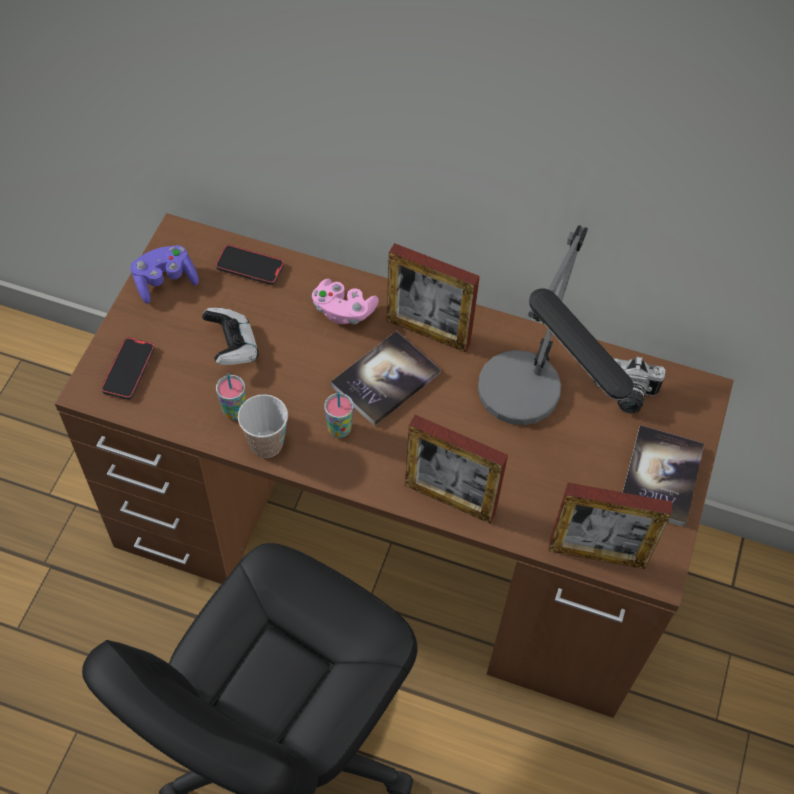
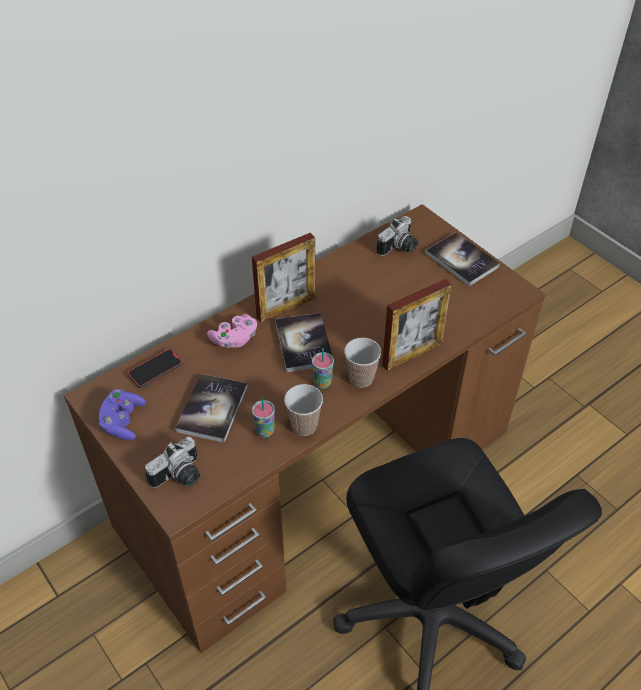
camera: 55 degrees left, 10 degrees down
(128, 370) = (180, 477): phone -> camera
(232, 347) = (212, 409): game controller -> book
(374, 464) = (361, 378): none -> cup
(530, 410) = (378, 290): table lamp -> none
(597, 554) = (492, 309): picture frame -> none

